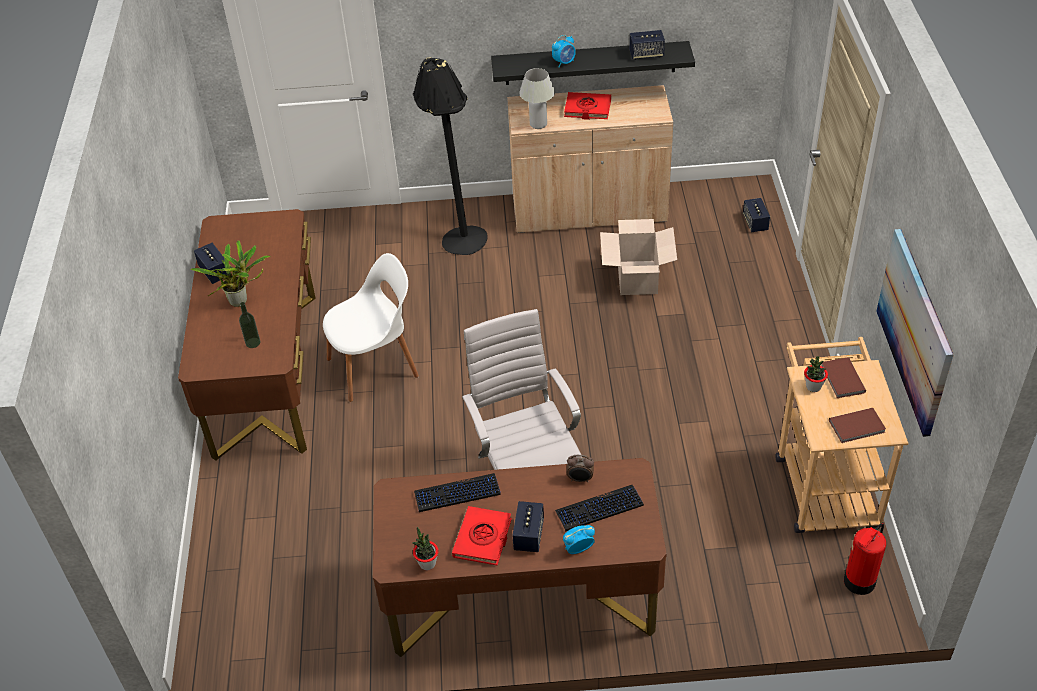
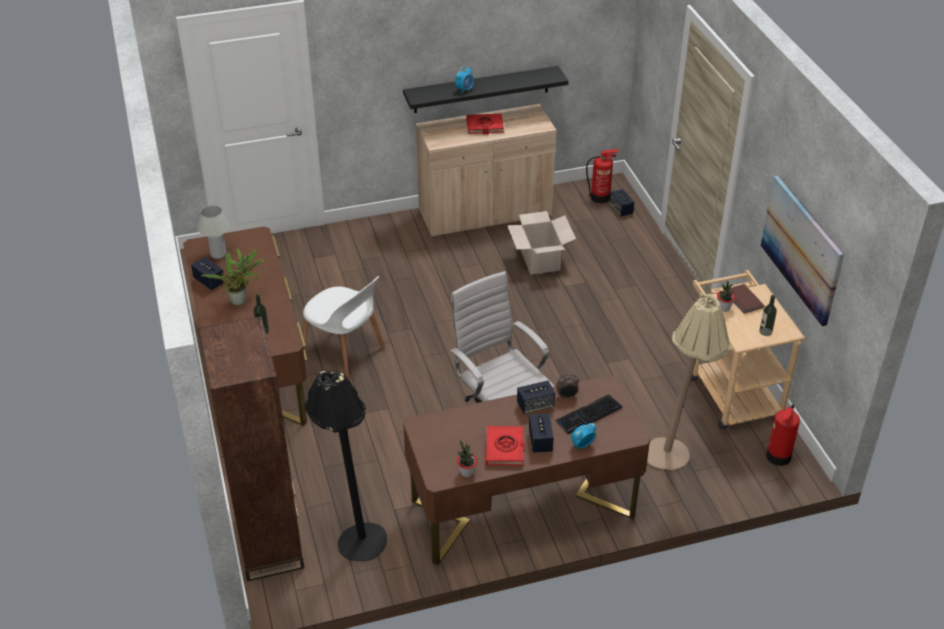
camera: 15 degrees left, 5 degrees down
(220, 595) = (269, 543): none -> brown bookcase
(375, 366) = (344, 352): white chair -> white chair turned 75 degrees clockwise
(457, 493) = (473, 419): keyboard -> none
(458, 235) = (382, 244): black floor lamp -> black floor lamp (353, 537)
(538, 124) = (448, 141): white table lamp -> white table lamp (218, 254)
(646, 54) = (528, 78): speaker -> speaker (535, 405)
(726, 566) = (675, 460): none -> beige floor lamp
(734, 204) = (600, 197): none -> fire extinguisher
(858, 427) = (765, 332): brown book -> bottle

